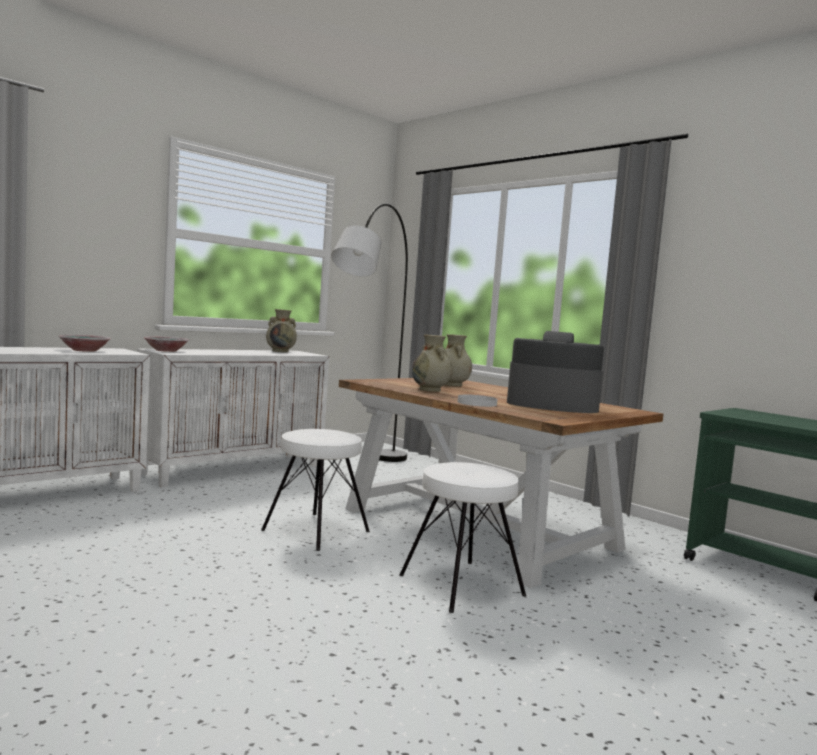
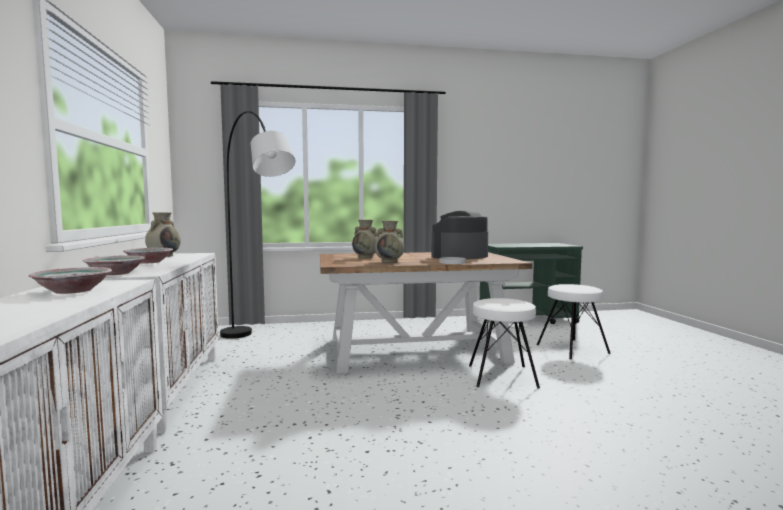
camera: 55 degrees left, 0 degrees up
(235, 351) = (149, 262): none -> bowl
(315, 531) = (373, 392): white stool -> white stool (572, 349)

